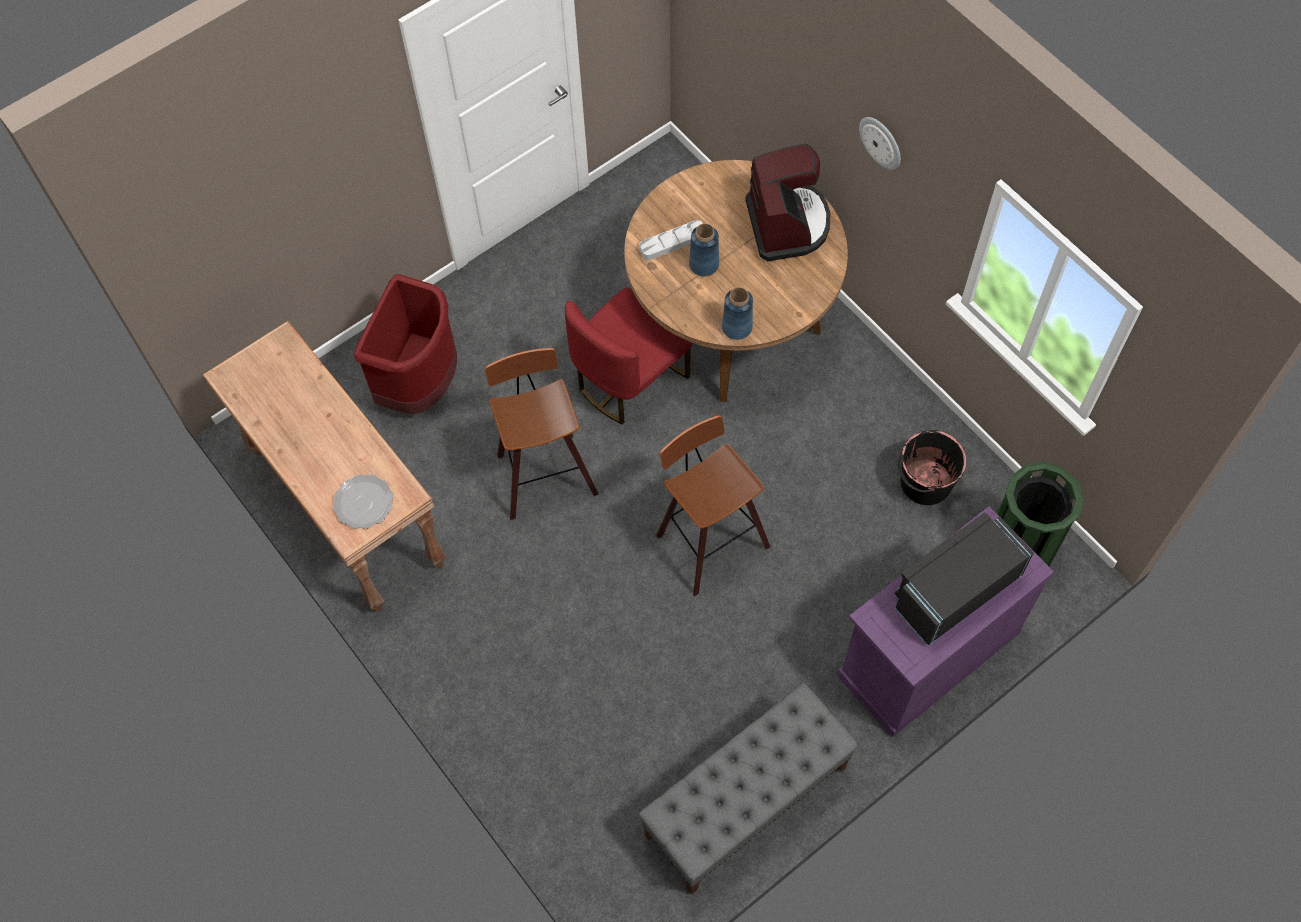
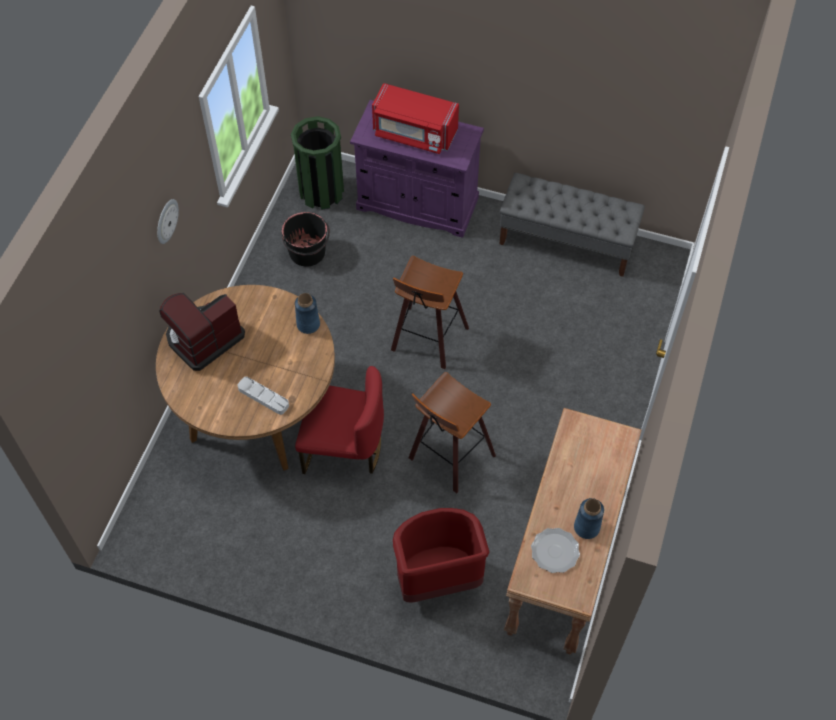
camera: 125 degrees left, 5 degrees down
(363, 503) = (598, 443): plate -> plate (555, 551)
(704, 264) = (270, 369): blue vase -> blue vase (586, 527)
(955, 590) = (414, 133): black microwave -> red microwave

